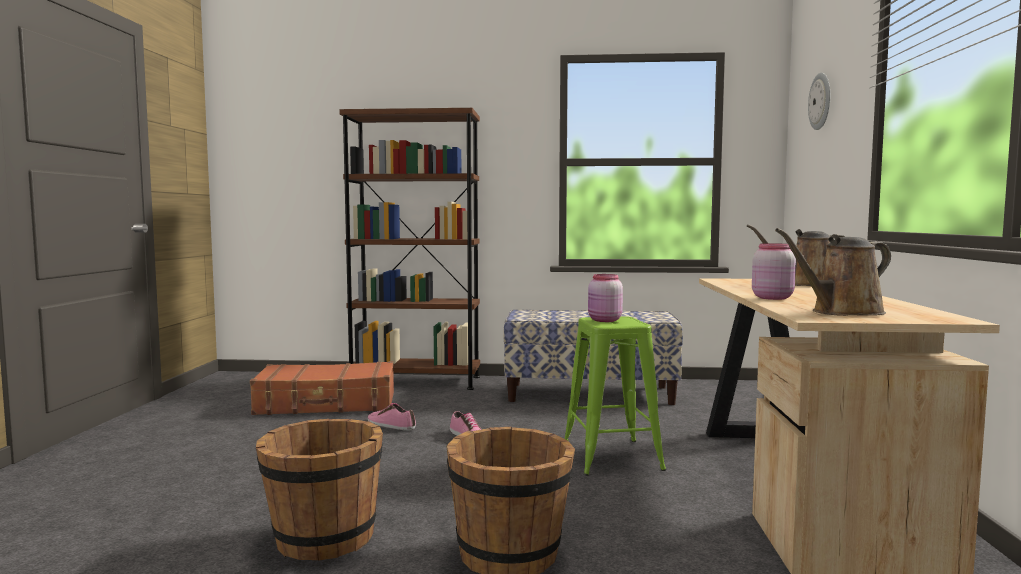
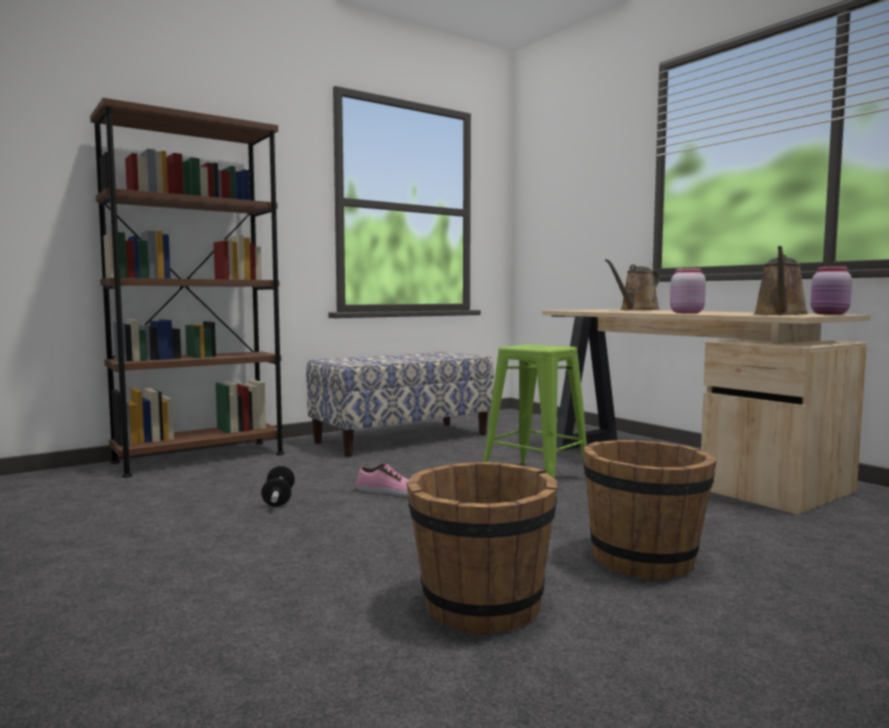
camera: 40 degrees left, 0 degrees up
(327, 404) = (141, 498): brown suitcase -> none
(391, 425) = (279, 499): shoe -> dumbbell
(604, 320) = (530, 346): pink jar -> pink jar (830, 314)
(821, 101) = (570, 166): wall clock -> none

